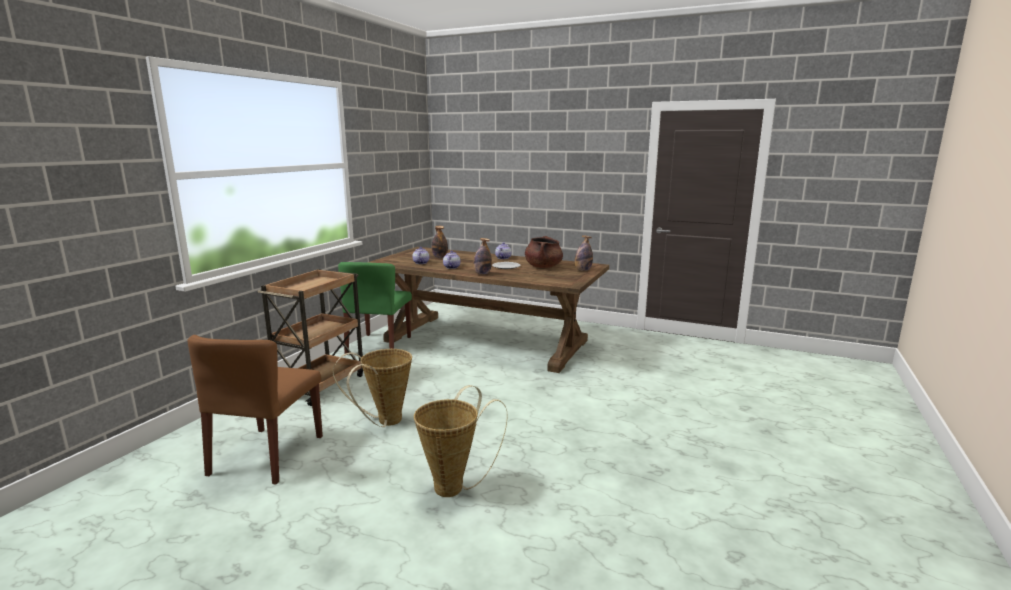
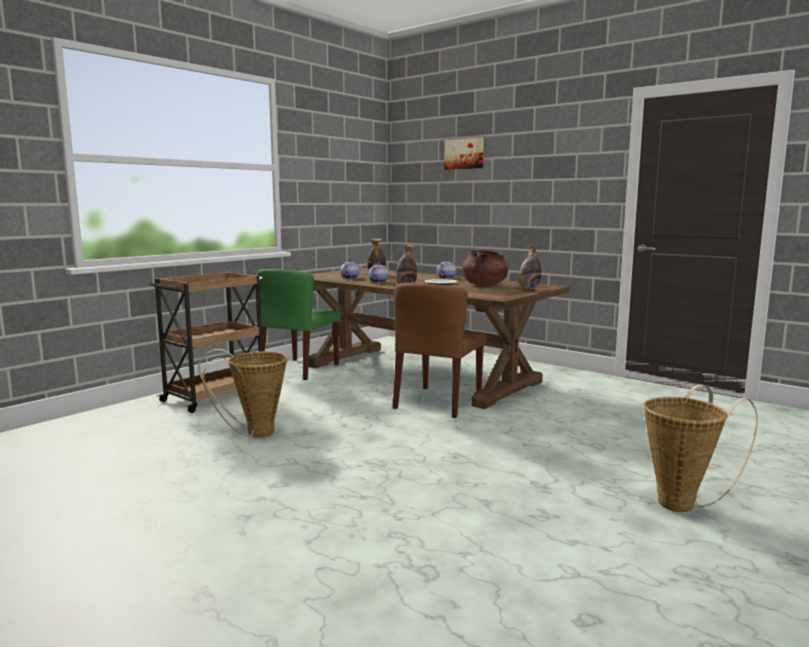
camera: 15 degrees right, 5 degrees down
(267, 455) = (117, 448): brown chair -> brown chair (438, 402)
(455, 486) = (285, 499): basket -> basket (683, 503)
(504, 146) = (464, 154): none -> picture

